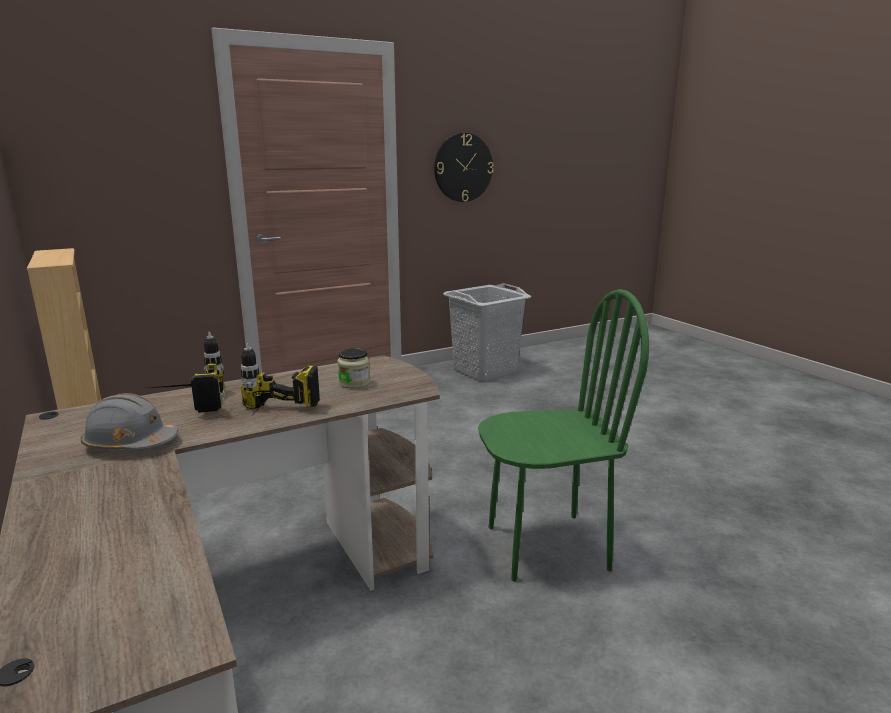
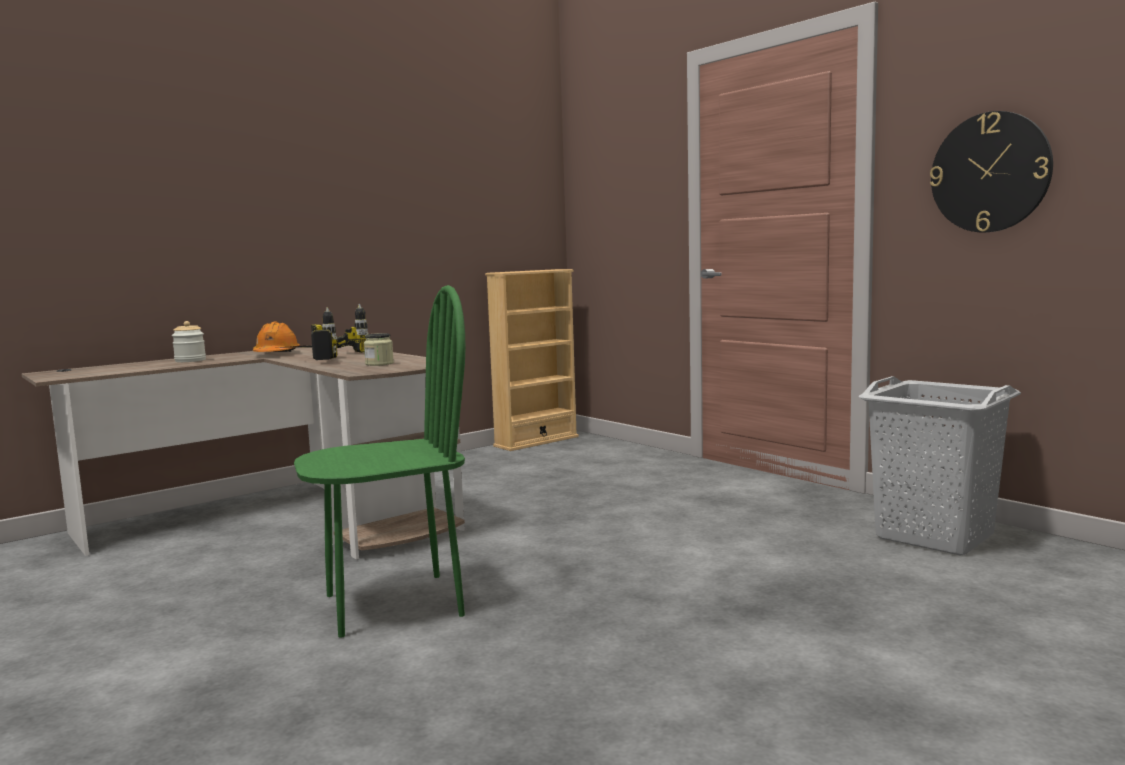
camera: 80 degrees right, 10 degrees down
(96, 511) = (190, 360): none -> jar
(130, 443) = (276, 354): grey hard hat -> orange hard hat
(546, 546) = (393, 604): green chair -> green chair turned 90 degrees counterclockwise

